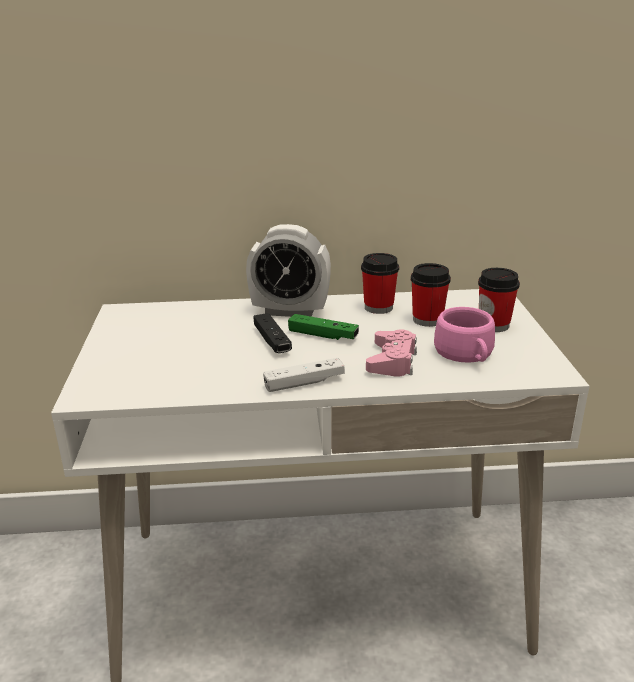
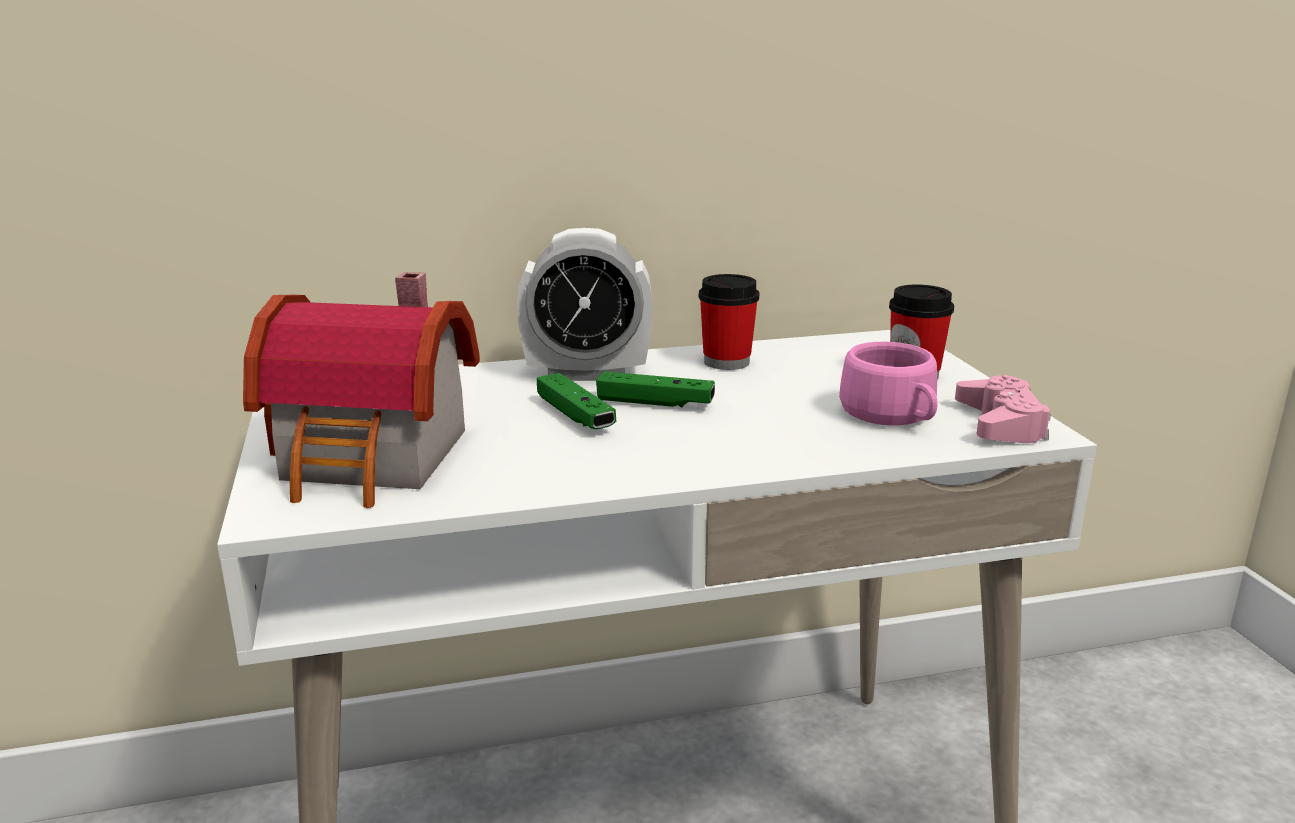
camera: 10 degrees left, 5 degrees down
(150, 364) = (377, 459): none -> toy house
(272, 341) = (575, 415): black game controller -> green game controller
(304, 383) = (653, 469): white game controller -> none
(392, 361) = (782, 430): pink game controller -> pink game controller (1000, 423)
(427, 320) = (810, 374): cup -> none

